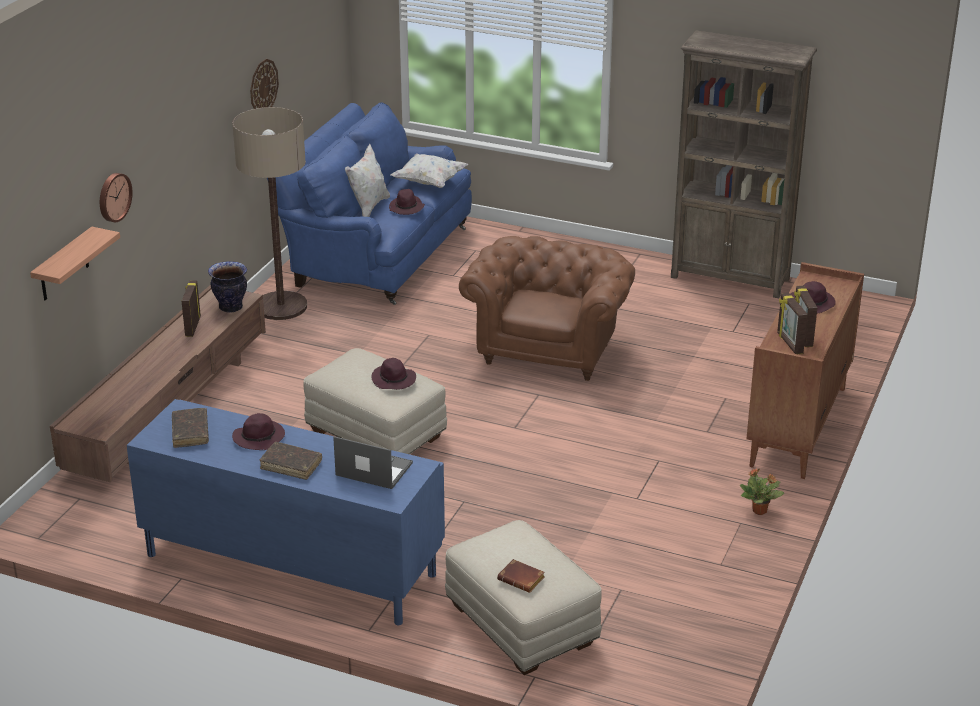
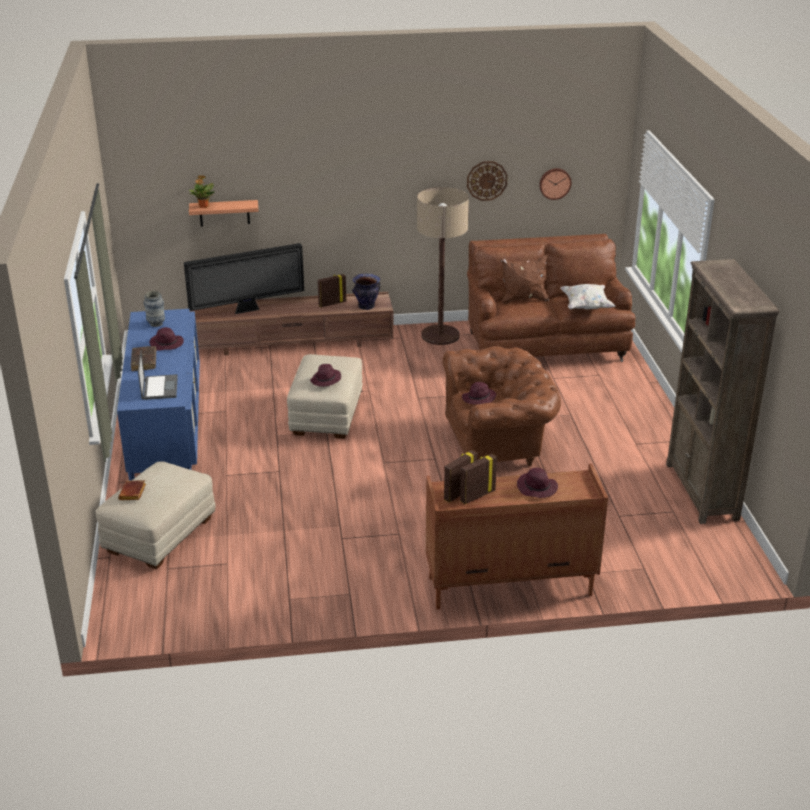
camera: 60 degrees right, 0 degrees up
(113, 197) = (285, 190): wall clock -> wall clock (554, 183)
(129, 388) = (248, 310): none -> television
(190, 433) = (156, 324): brown book -> vase
(368, 207) = (523, 299): white pillow -> brown pillow
(375, 254) = (545, 343): blue sofa -> brown sofa
(406, 208) = (538, 310): purple hat -> purple hat (478, 399)
(760, 511) = (373, 599): potted plant -> potted plant (203, 206)

